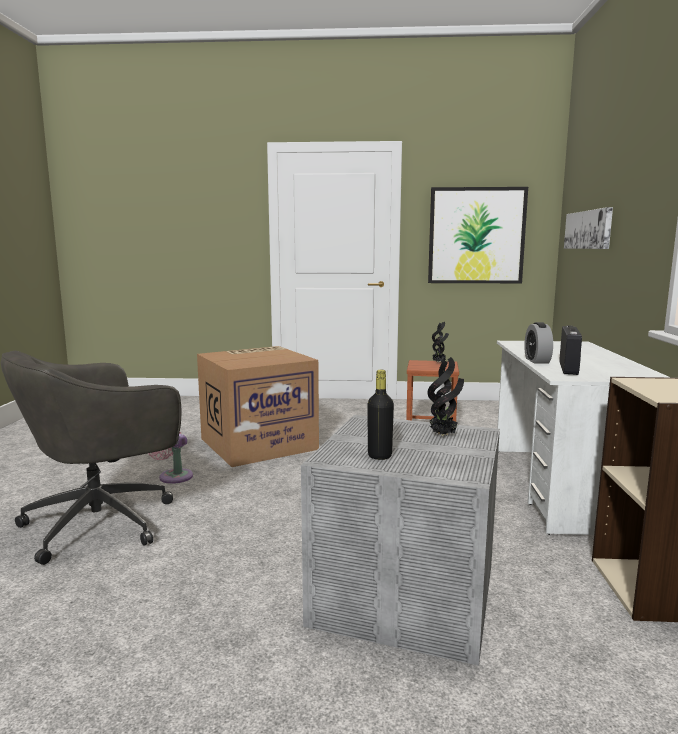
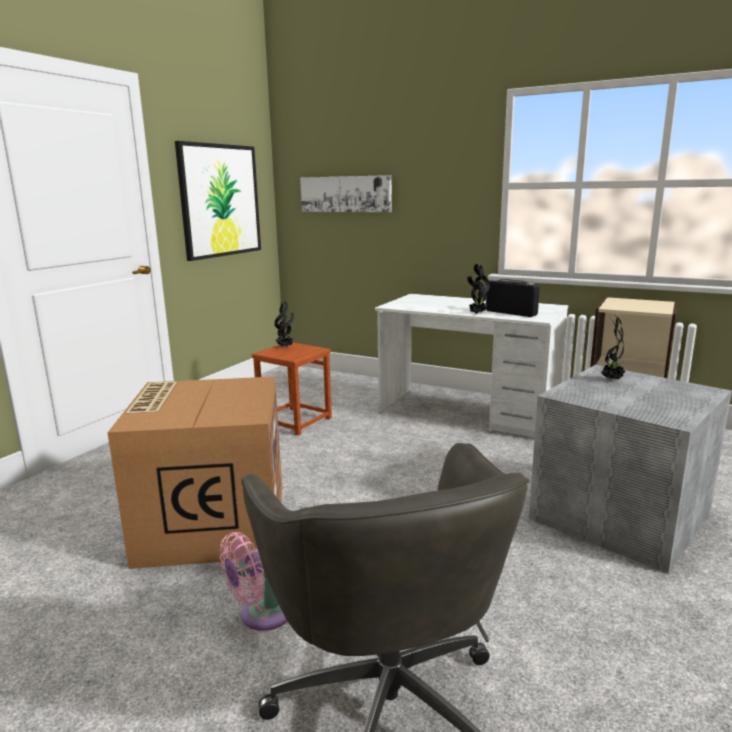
camera: 65 degrees left, 5 degrees up
(379, 456) = (664, 404): black bottle -> none
(537, 360) = (477, 313): alarm clock -> potted plant

